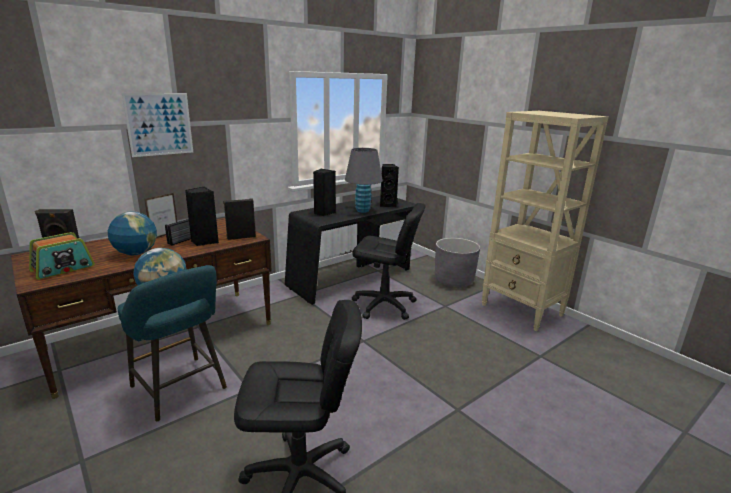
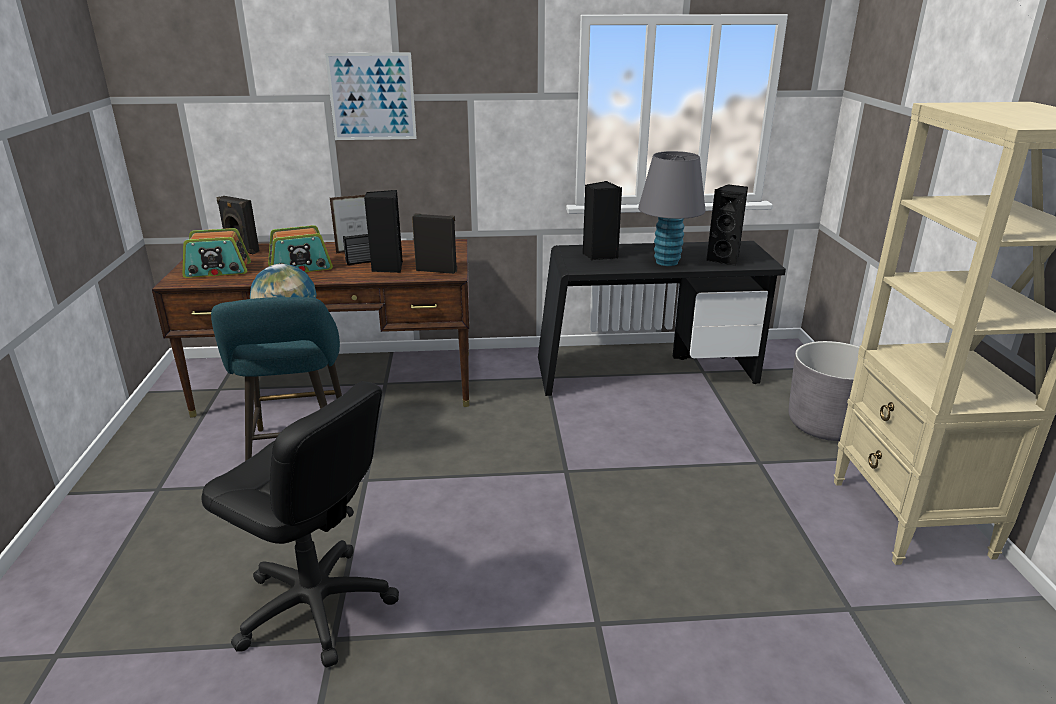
camera: 35 degrees right, 5 degrees up
(136, 253) = (300, 267): globe -> radio
(384, 305) = (653, 429): black office chair -> none

